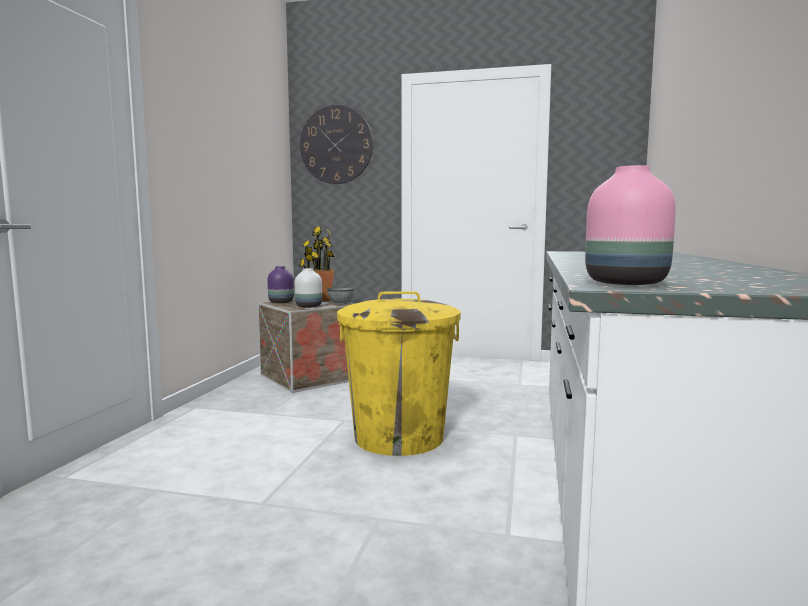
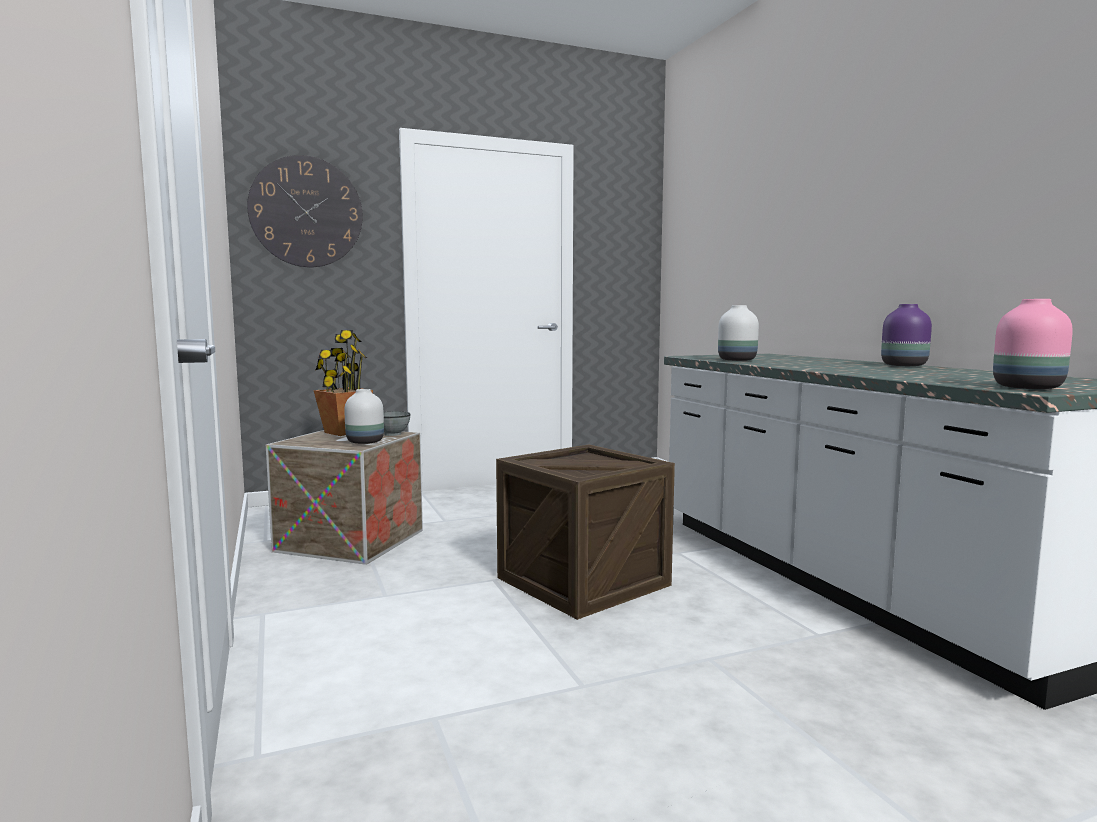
camera: 35 degrees left, 0 degrees up
(281, 302) = (304, 440): purple vase -> purple vase (903, 365)
(398, 437) = (583, 581): yellow trash can -> crate
(572, 255) = (736, 360): none -> white vase

